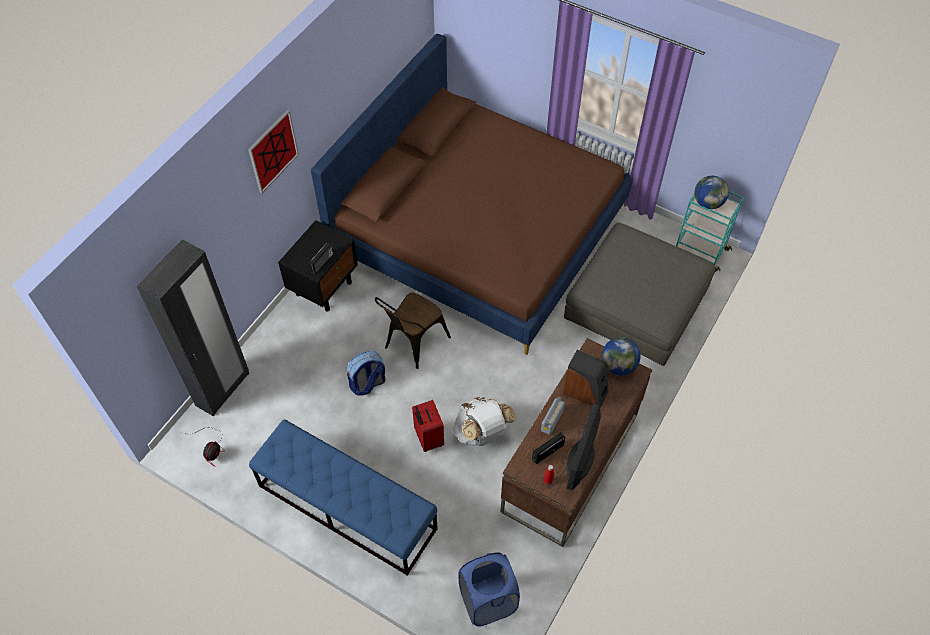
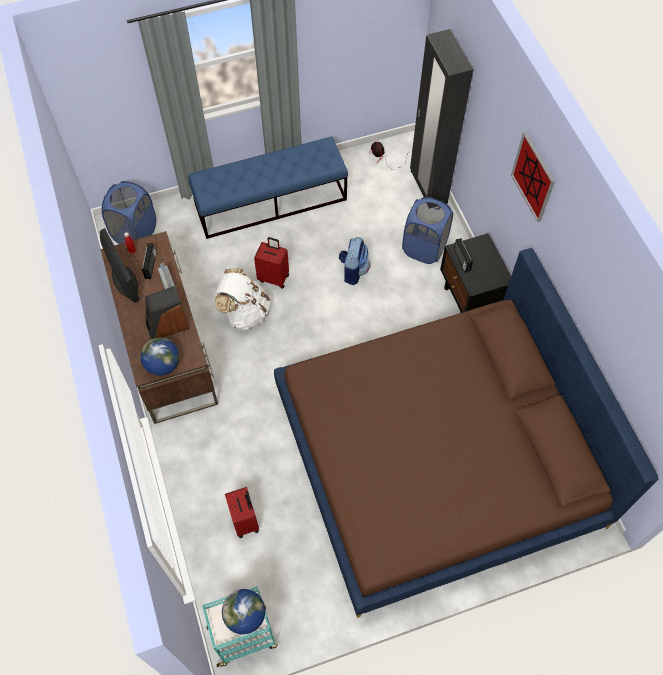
camera: 130 degrees right, 5 degrees up
(298, 349) = (424, 248): none -> blue laundry basket
(413, 344) = (361, 321): brown chair -> none
(636, 302) = (246, 520): grey ottoman -> red suitcase

